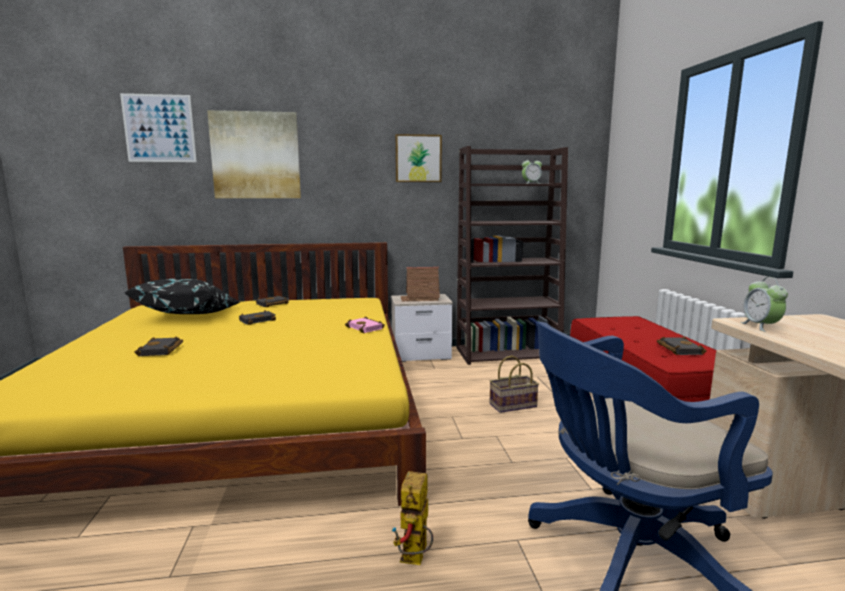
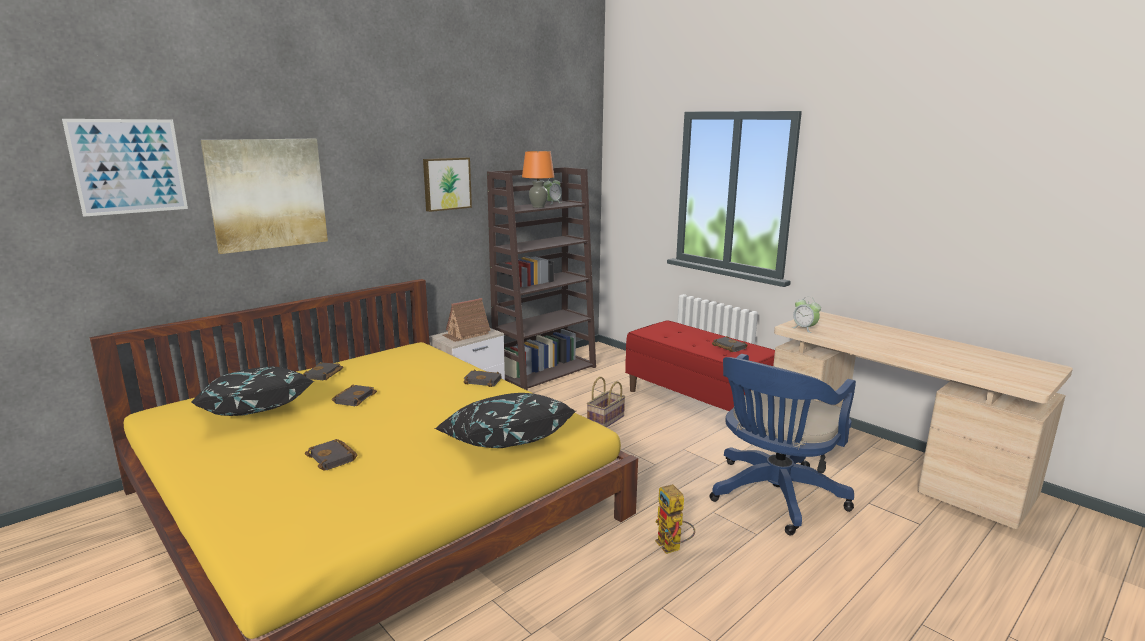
camera: 35 degrees left, 5 degrees up
(287, 372) = (503, 442): none -> black pillow
(366, 328) = (484, 381): pink book -> black book
(506, 183) = (538, 206): none -> orange table lamp

